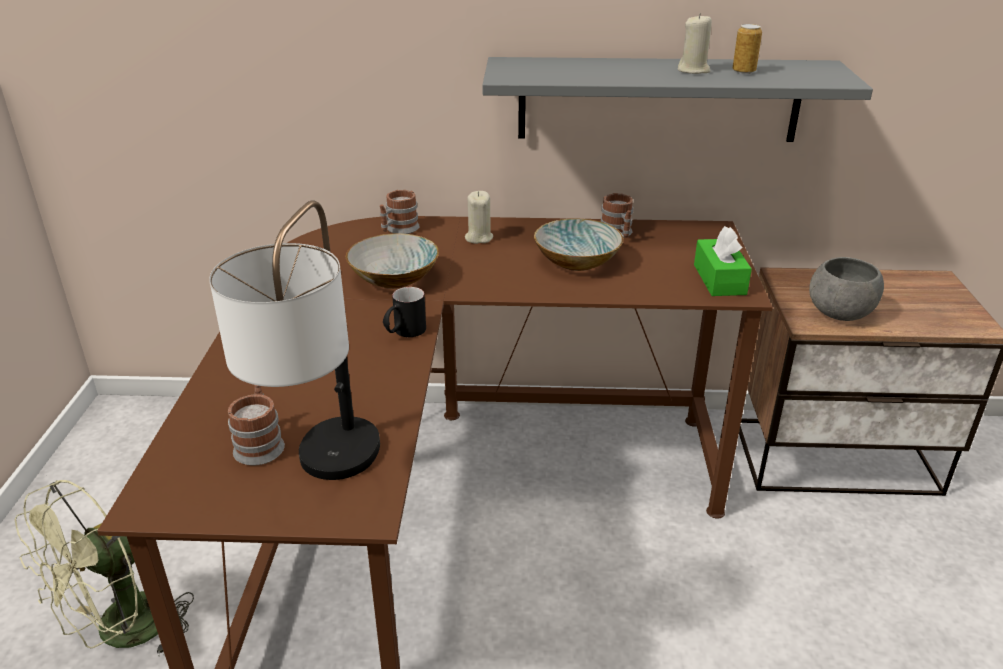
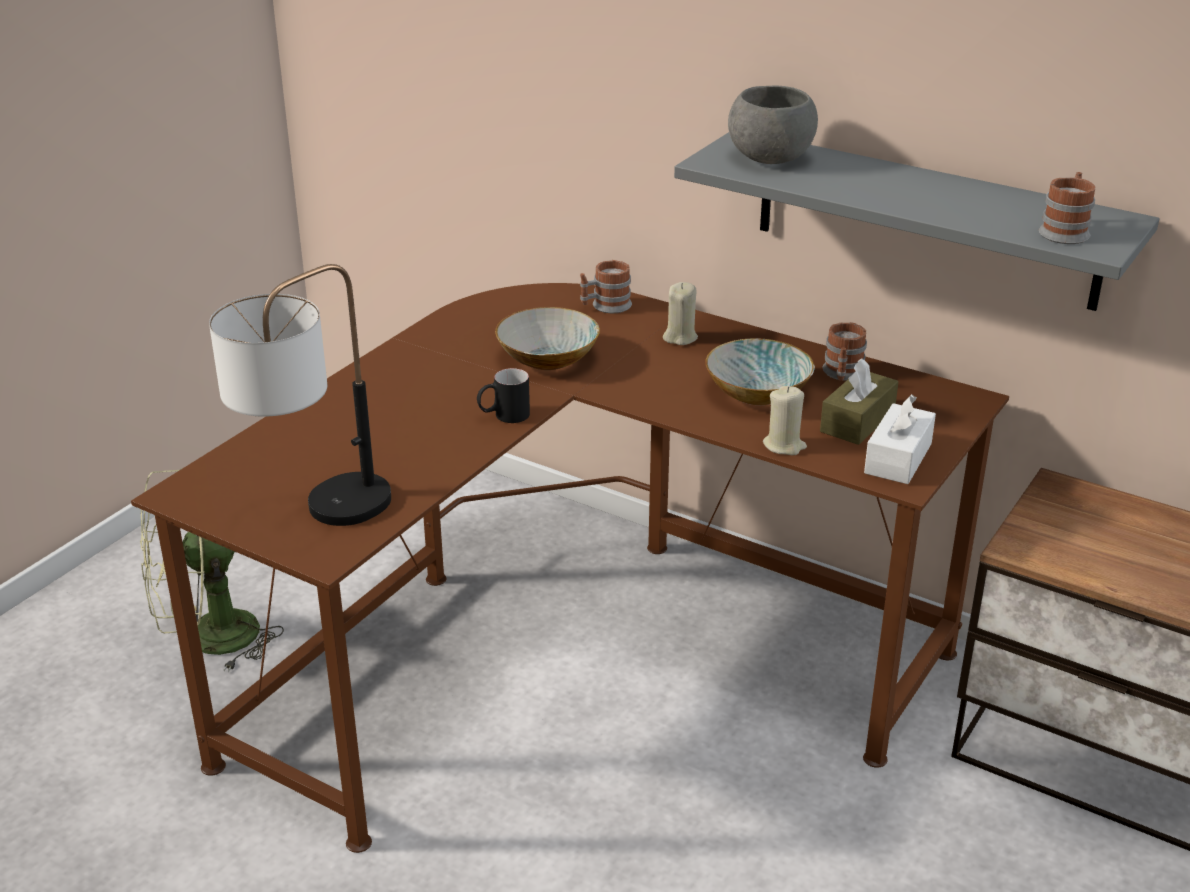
camera: 30 degrees right, 0 degrees up
(260, 444) = (294, 475): mug -> mug (1065, 231)
(664, 262) = (857, 421): none -> brown tissue box
(693, 70) = (938, 195): beige candle -> beige candle (784, 445)
(719, 279) = (898, 458): green tissue box -> white tissue box
(743, 71) = (997, 209): can -> none
(840, 314) = (1073, 552): grey bowl -> grey bowl (771, 159)

